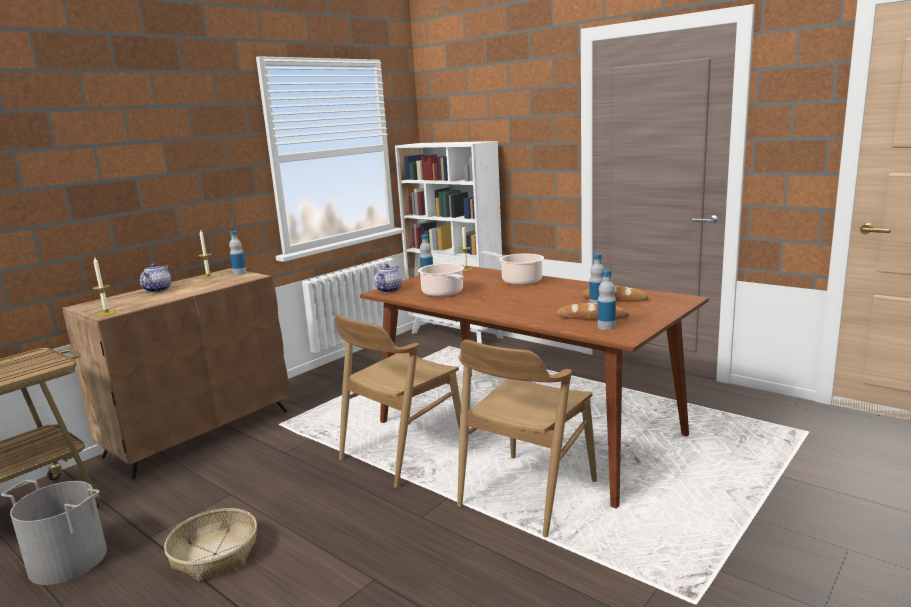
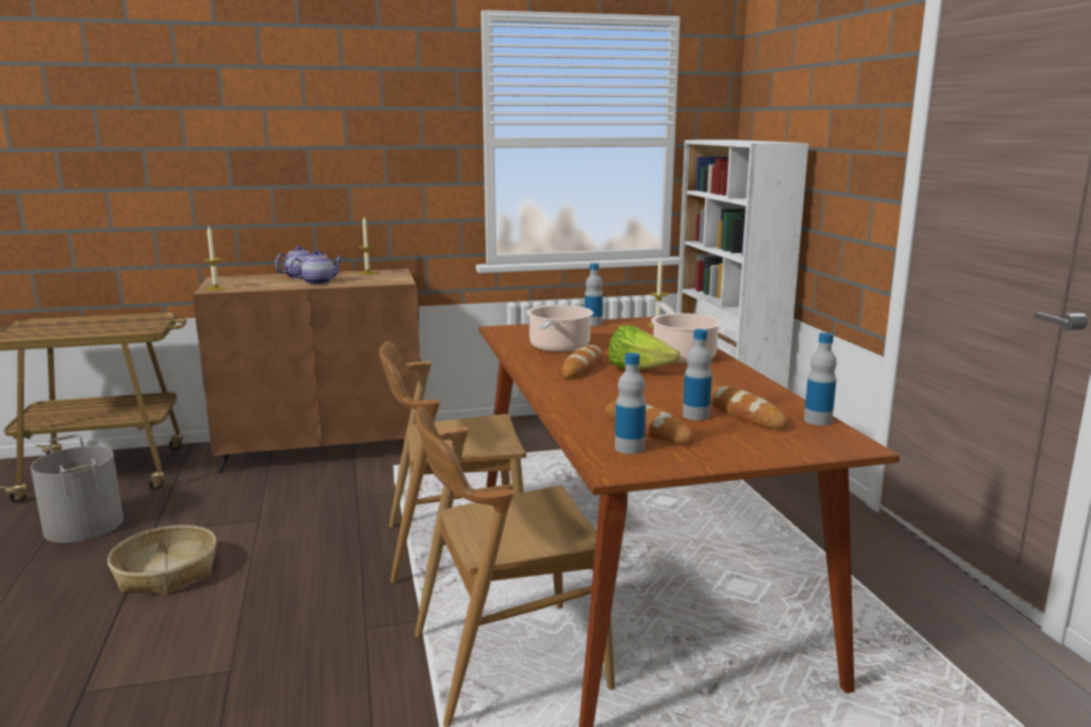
camera: 35 degrees right, 0 degrees up
(239, 273) = (398, 275): bottle -> bottle (817, 420)
(389, 290) = (515, 329): teapot -> teapot (318, 282)
(484, 299) = (583, 367): none -> bread
(517, 293) = (639, 370): none -> lettuce

